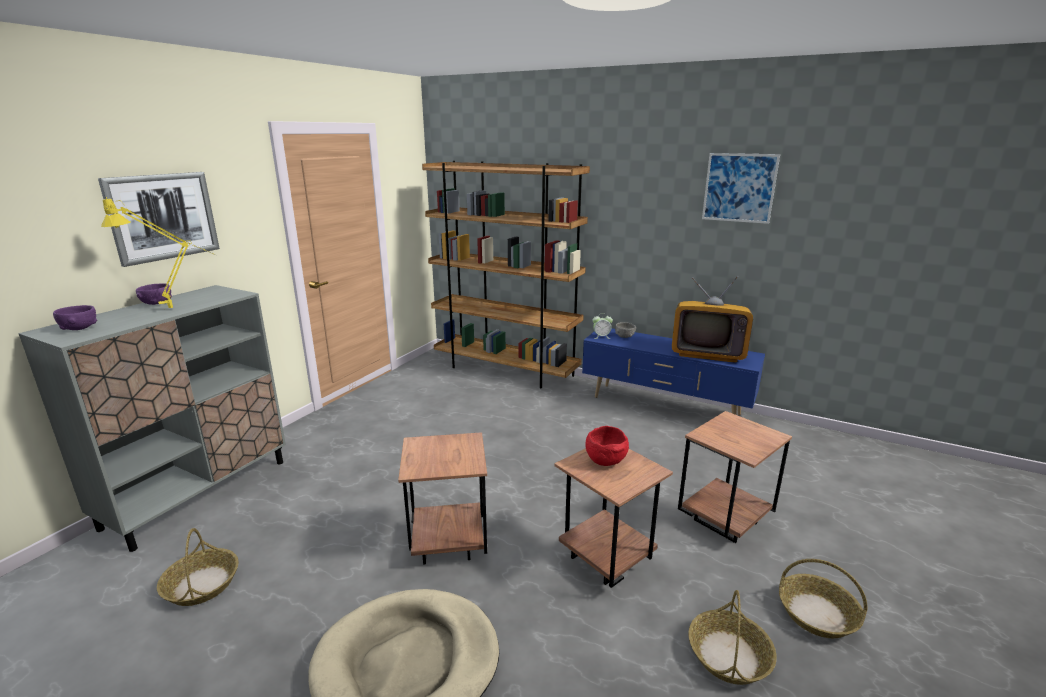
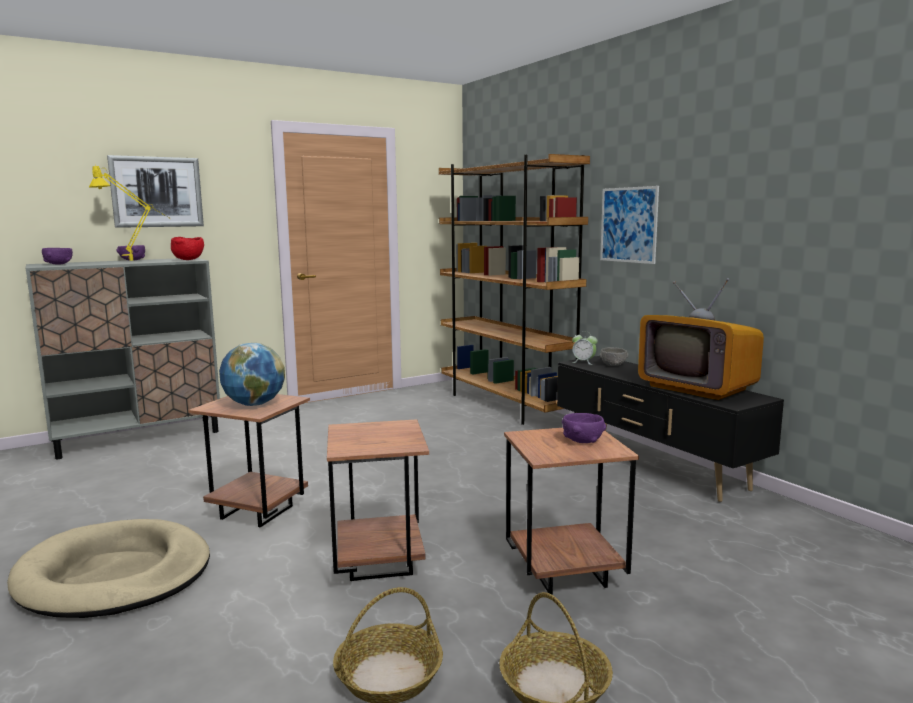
camera: 30 degrees right, 10 degrees down
(201, 584) = (66, 487): basket -> none
(450, 455) = (254, 404): none -> globe
(605, 460) = (377, 431): red bowl -> red bowl (188, 260)
(665, 406) = (653, 464): blue tv stand -> black tv stand
(739, 188) = (744, 163): picture -> picture (628, 225)
(744, 431) = (582, 441): none -> purple bowl

